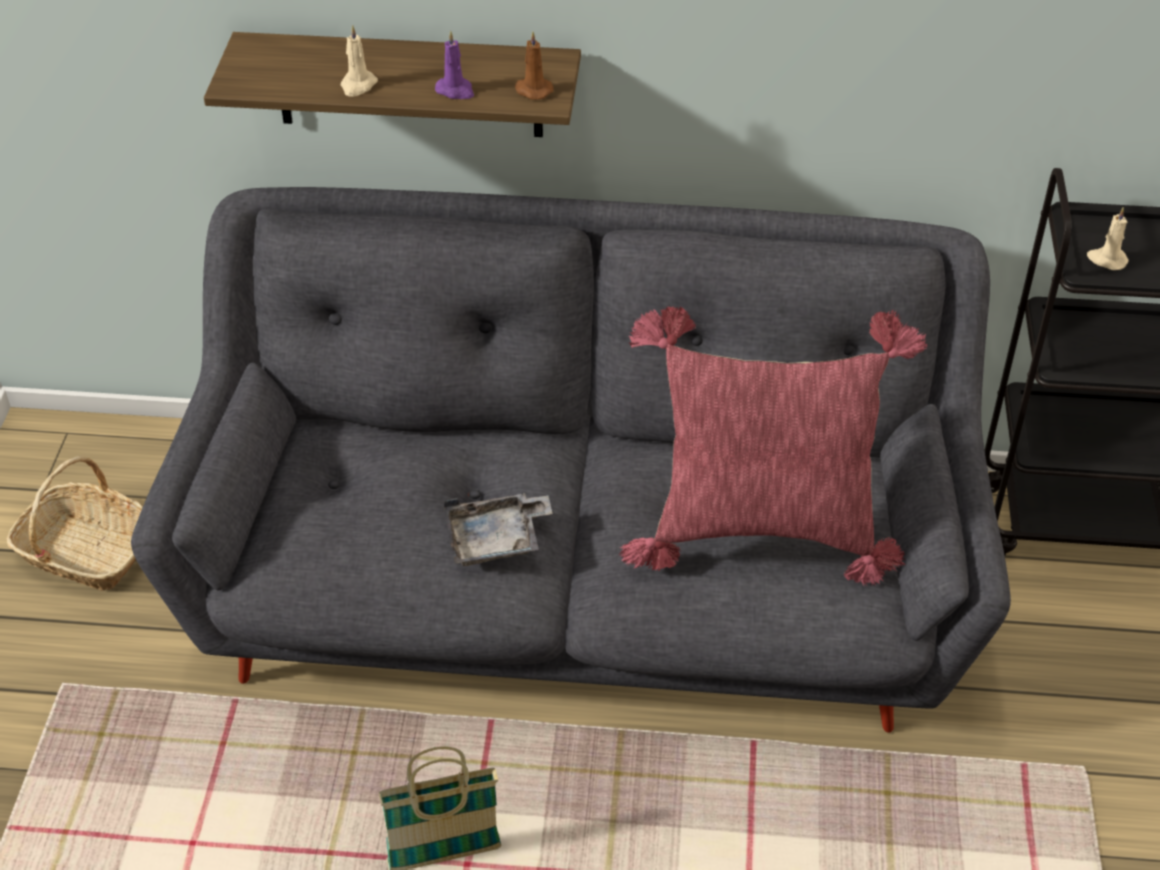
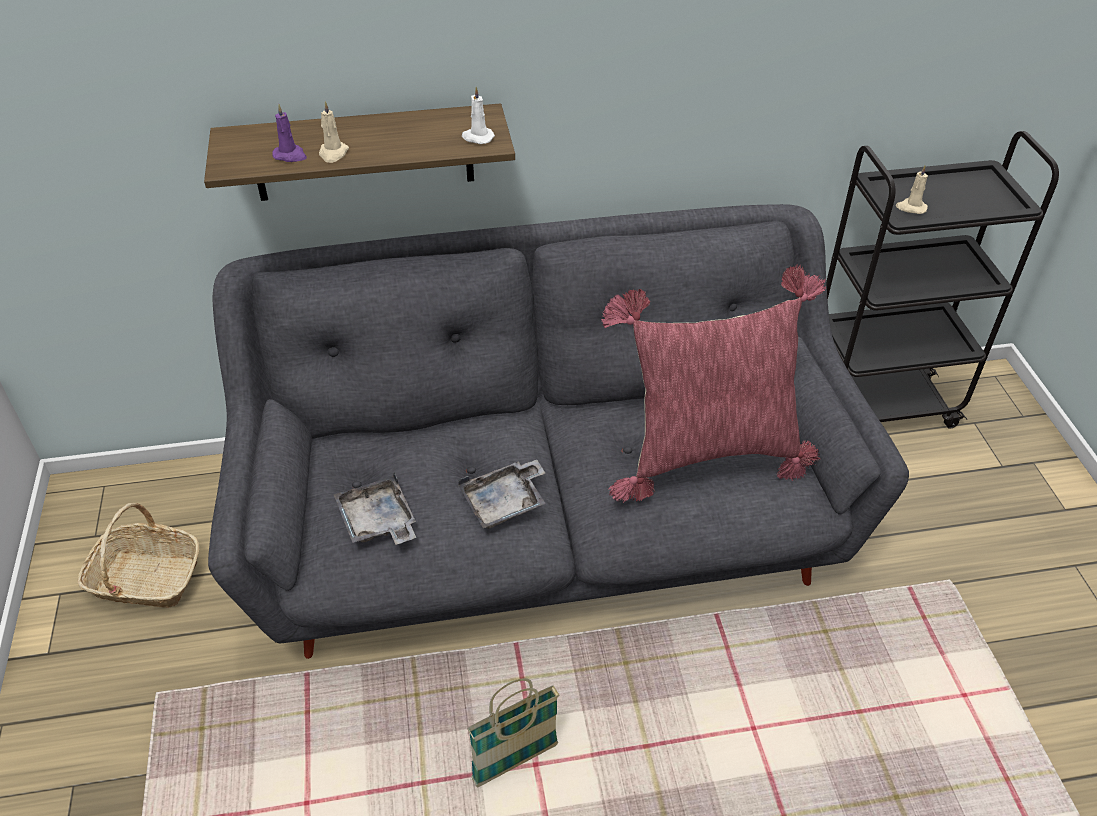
camera: 15 degrees left, 0 degrees up
(339, 532) = (378, 521): none -> grey tray
(455, 91) = (415, 146): purple candle -> purple candle (290, 156)
(532, 90) = (477, 137): brown candle -> white candle

